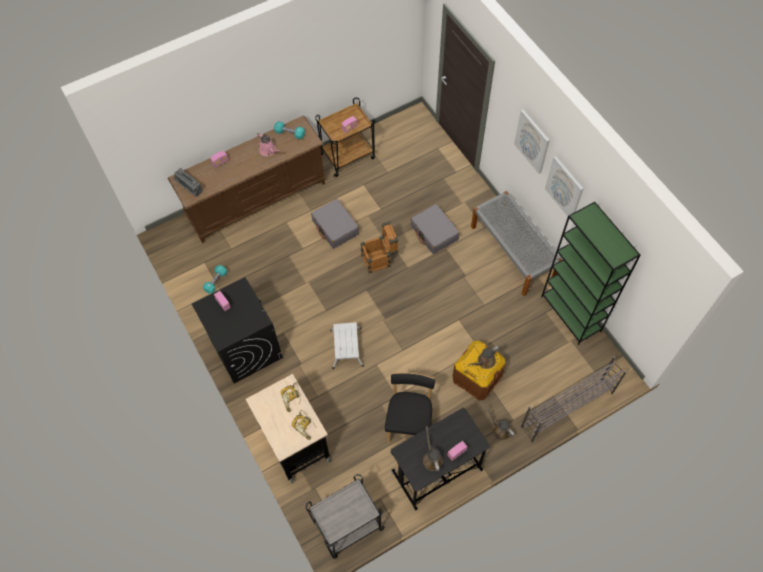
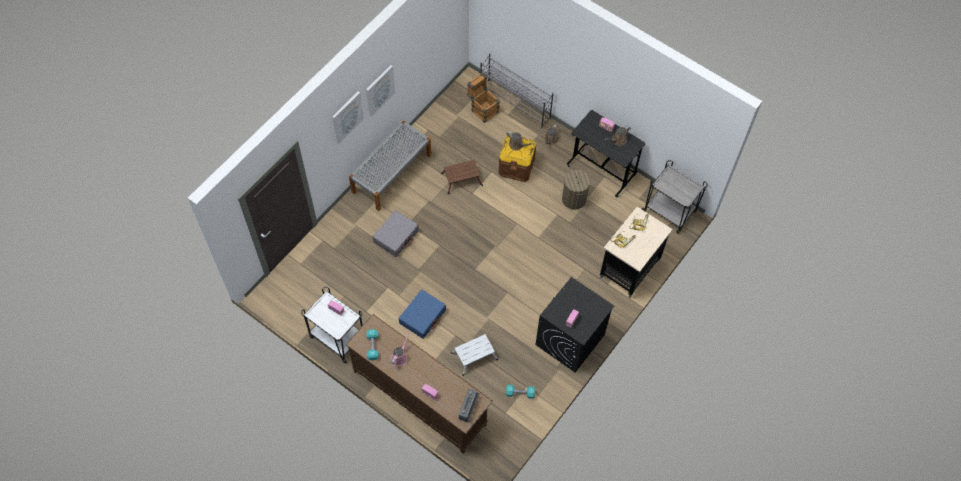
camera: 115 degrees left, 0 degrees up
(335, 228) = (422, 317): grey suitcase -> blue suitcase
(346, 347) = (533, 264): white step ladder -> white step ladder (474, 356)
(348, 156) = (337, 337): brown cart -> white cart
(380, 259) = (440, 269): crate -> crate (483, 109)
(409, 422) = (574, 199): black chair -> laundry basket
(481, 316) = (462, 179): none -> brown step ladder
(571, 314) = (433, 120): green bookcase -> none

